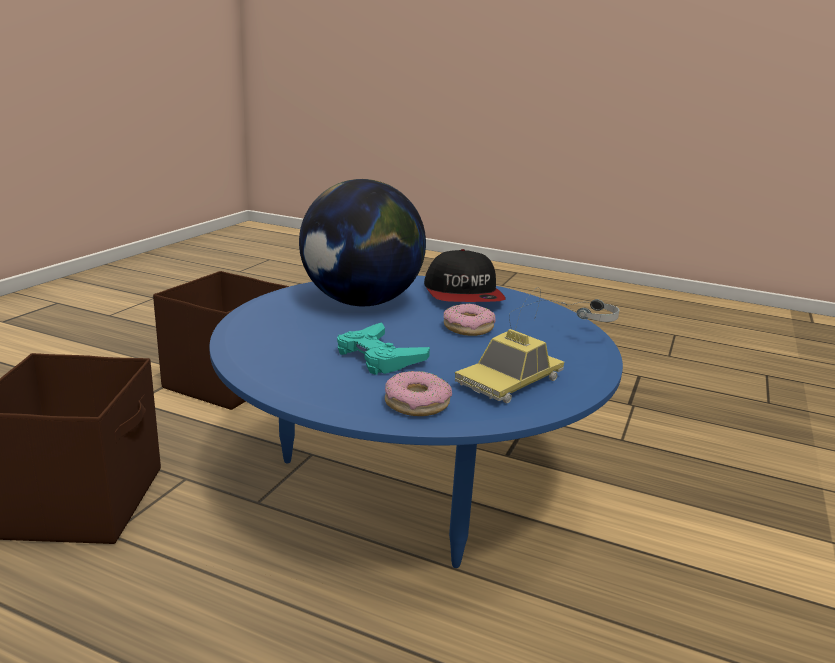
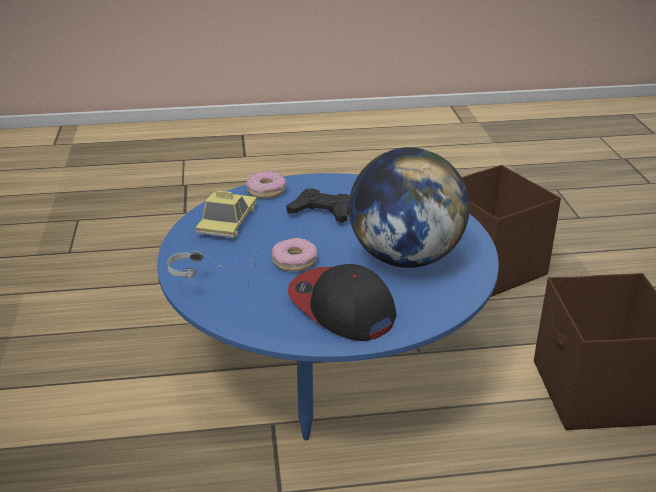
camera: 150 degrees right, 10 degrees up
(379, 357) = (322, 212): turquoise game controller -> black game controller

